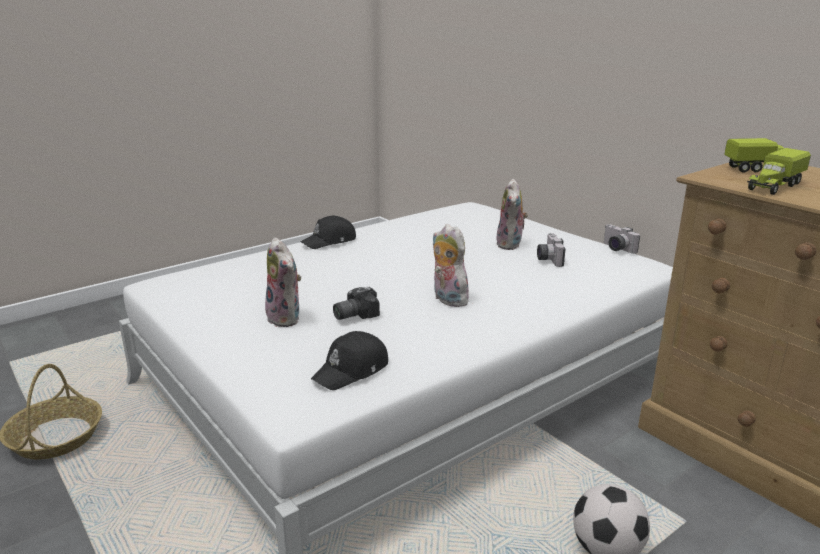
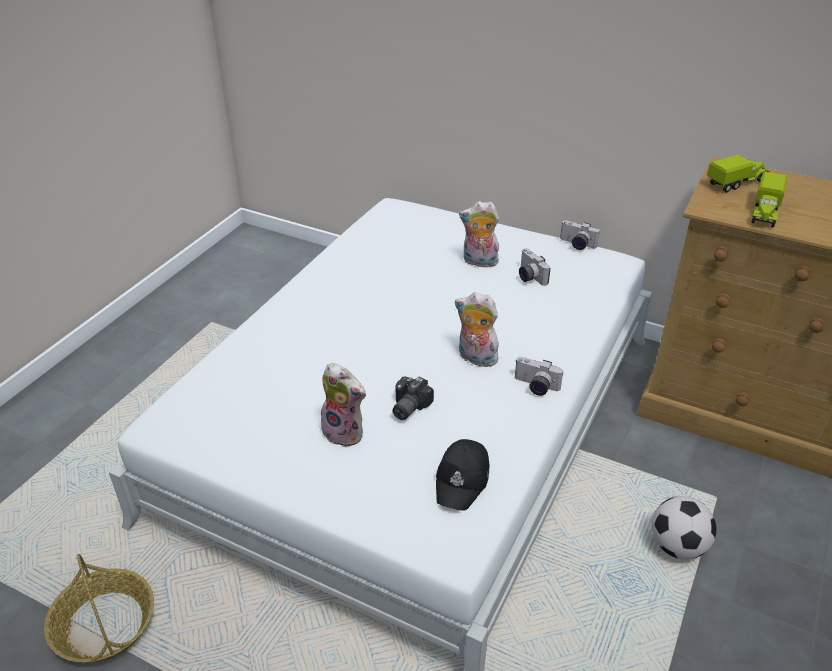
camera: 25 degrees left, 15 degrees up
(330, 241) = (293, 303): black cap -> none
(485, 328) = (535, 387): none -> camera
(511, 245) = (479, 262): plush toy -> plush toy turned 120 degrees clockwise

